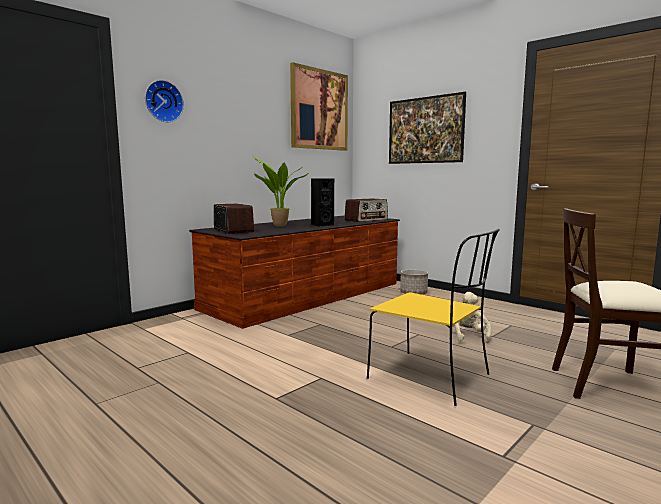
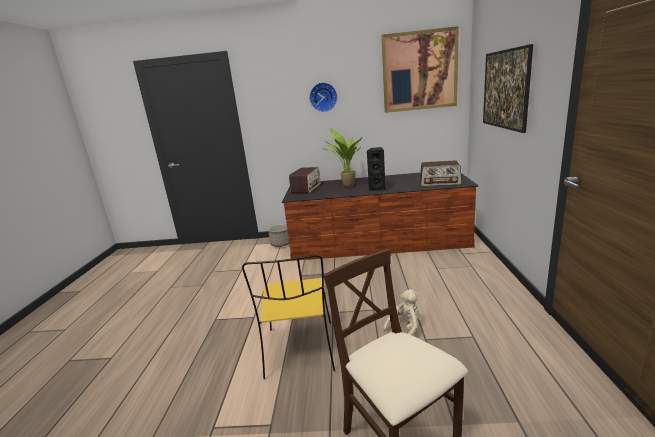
camera: 50 degrees right, 10 degrees up
(163, 101) = (266, 97): wall clock -> wall clock (323, 97)
(413, 293) = (465, 263): planter -> planter (281, 244)

